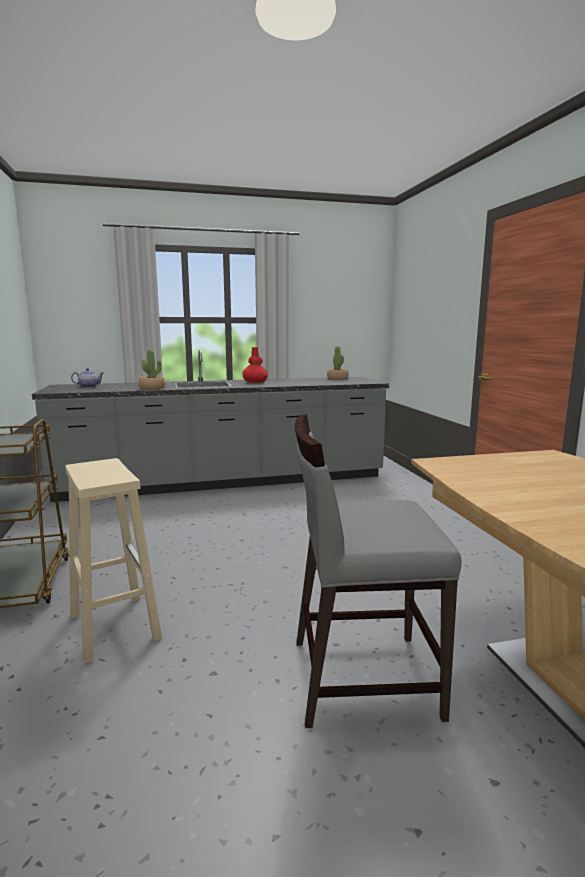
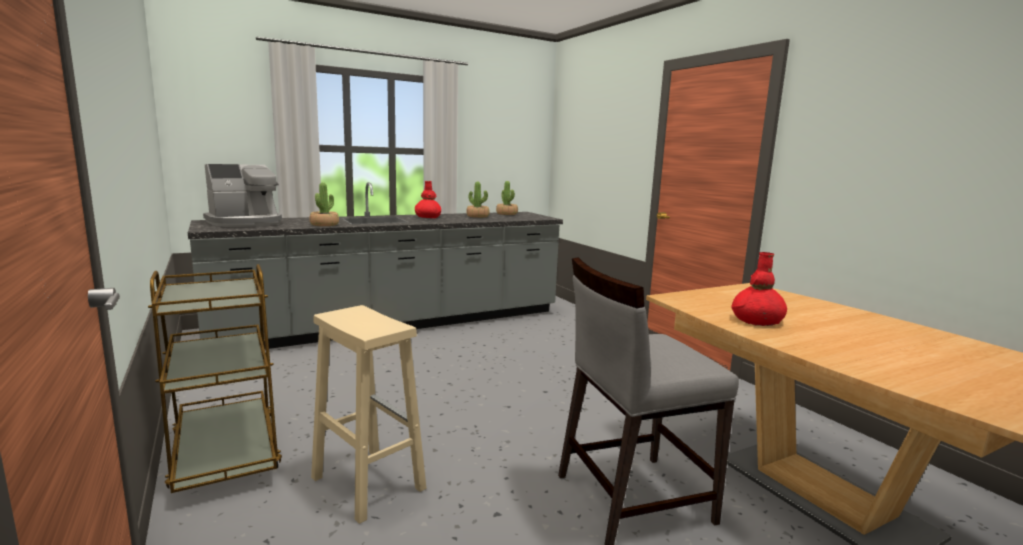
camera: 15 degrees left, 0 degrees up
(89, 386) = (246, 223): teapot -> coffee machine
(304, 381) = (477, 216): none -> potted plant
(516, 490) = (757, 320): none -> red vase

